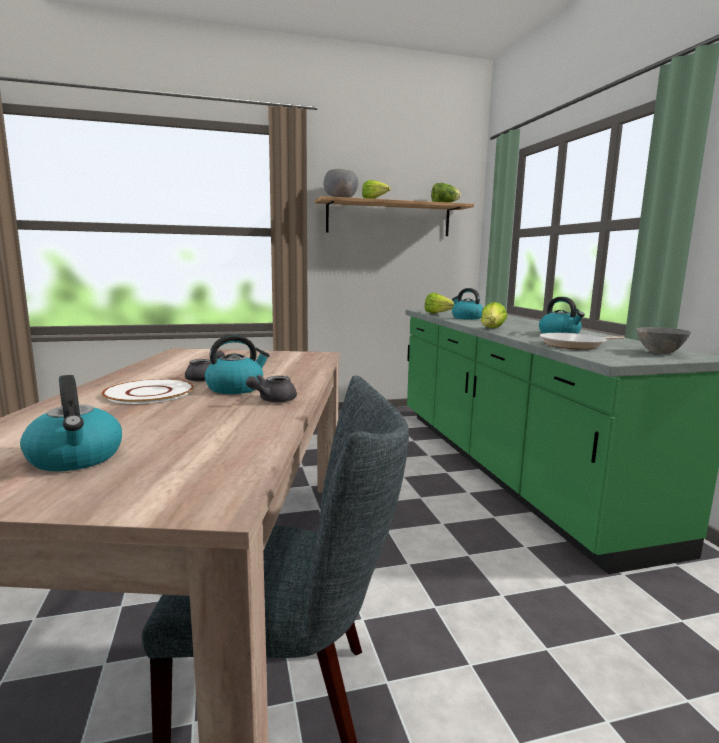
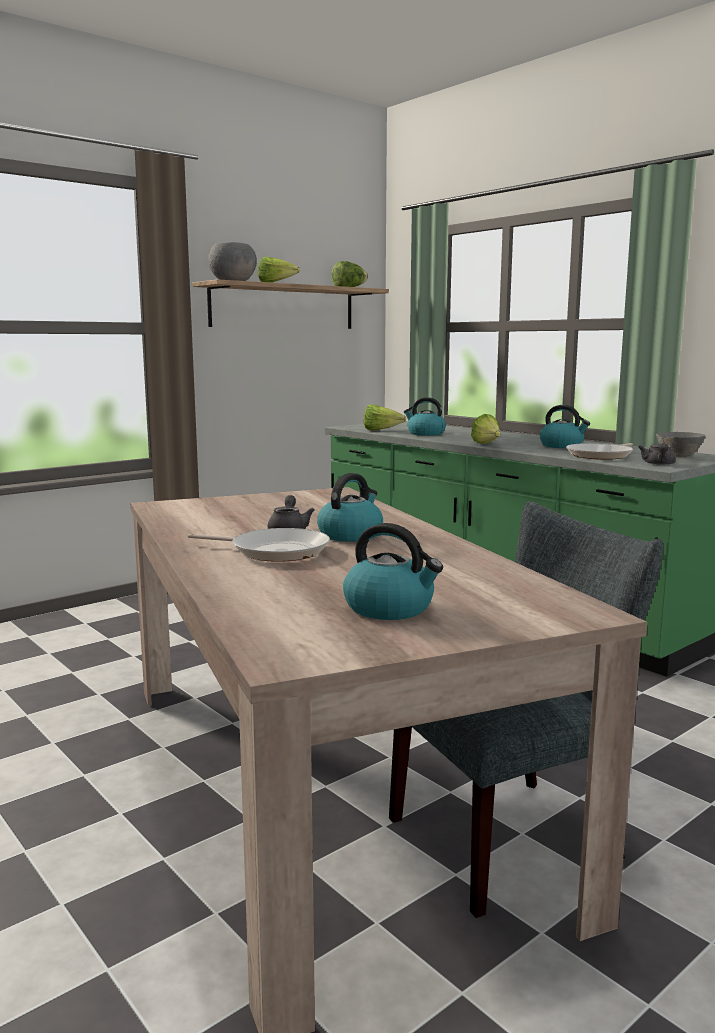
camera: 25 degrees left, 0 degrees up
(149, 393) = (274, 551): white plate -> frying pan
(272, 400) = (419, 540): grey teapot -> grey teapot (658, 464)

